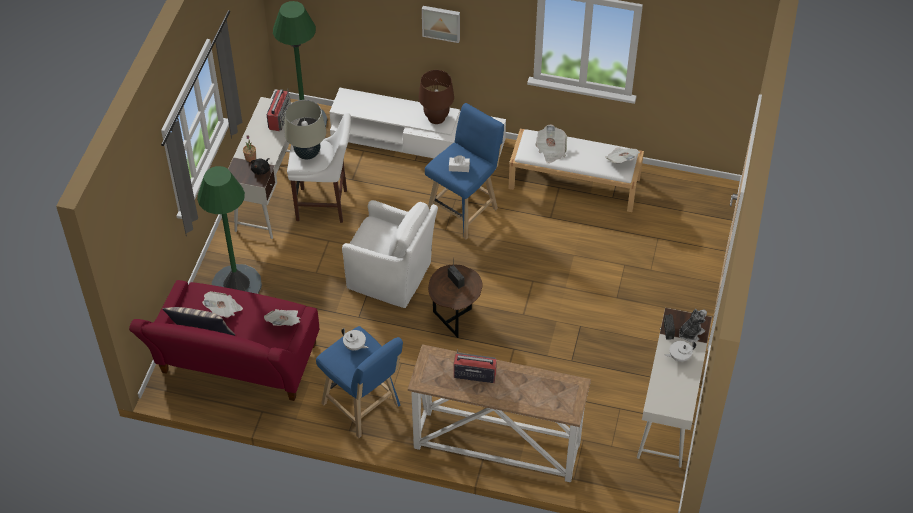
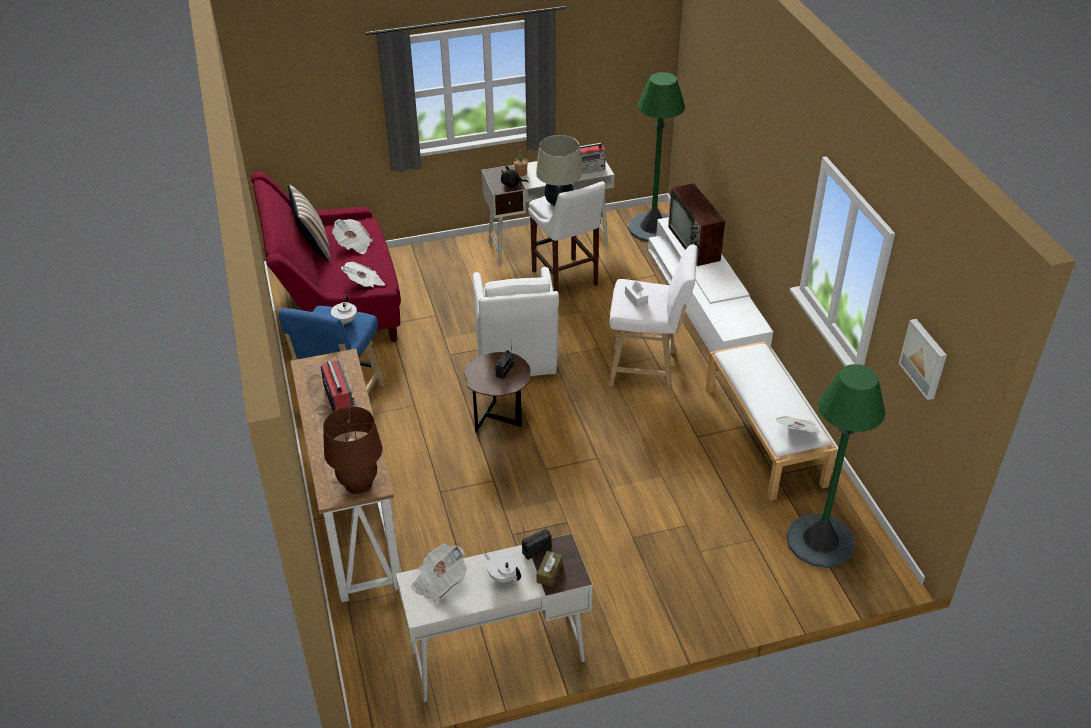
camera: 60 degrees right, 10 degrees down
(237, 285) = (429, 268): green floor lamp -> green floor lamp (820, 541)
(379, 107) = (694, 244): none -> television
(436, 117) = (721, 284): brown table lamp -> brown table lamp (358, 483)
(441, 22) = (758, 168): picture -> picture (925, 358)
(464, 209) = (647, 369): blue stool -> white stool
(551, 150) = (753, 372): newspaper -> newspaper (439, 582)
(690, 333) = (549, 573): plush toy -> brown tissue box

